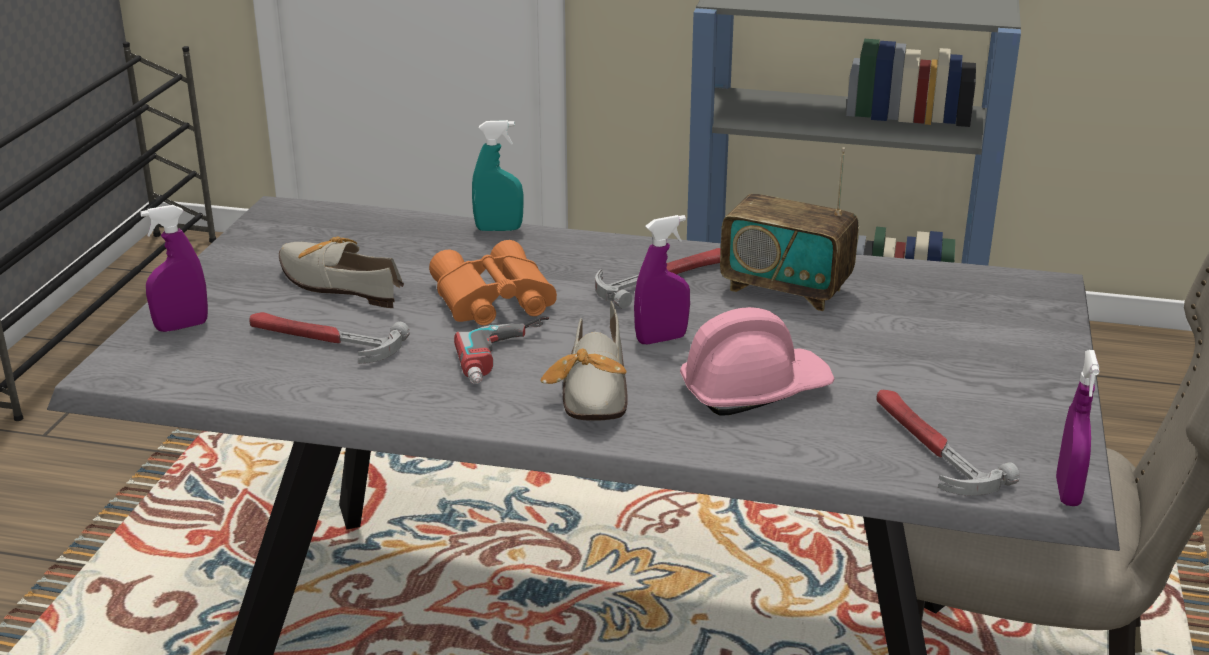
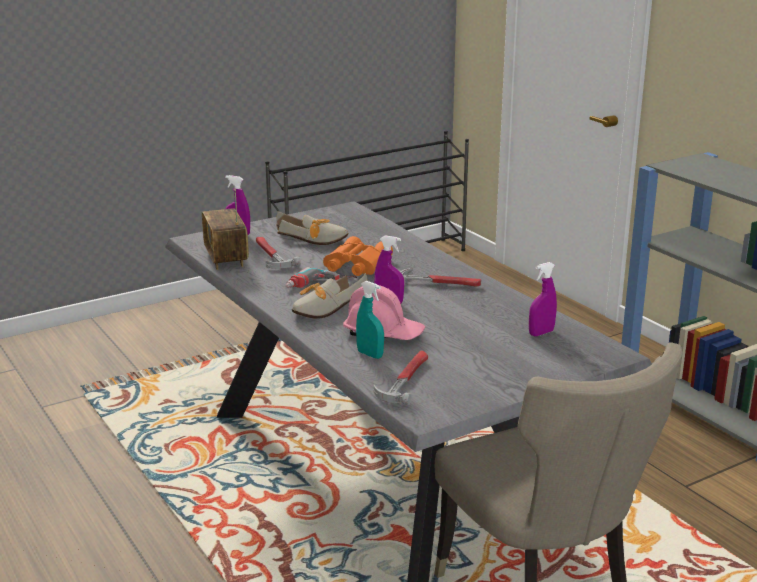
camera: 45 degrees right, 5 degrees down
(336, 283) = (315, 239): shoe -> shoe turned 120 degrees clockwise
(499, 229) = (415, 242): turquoise spray bottle -> turquoise spray bottle (370, 354)
(786, 289) = (483, 307): radio -> radio (226, 259)
(1067, 492) = (423, 418): purple spray bottle -> purple spray bottle (541, 333)

